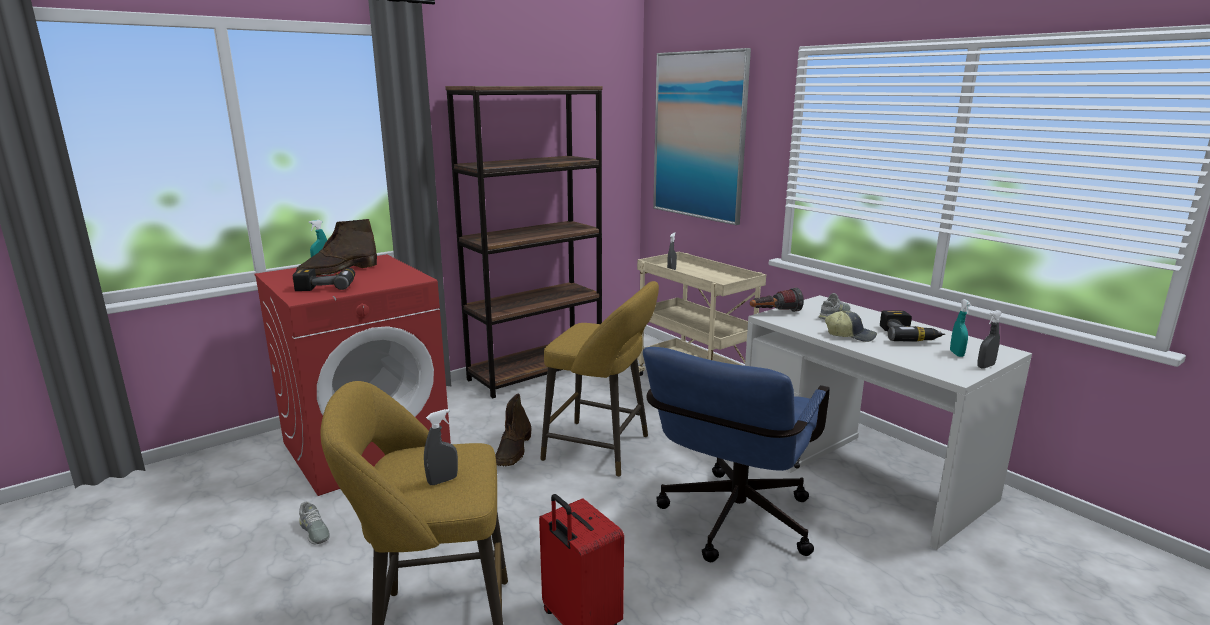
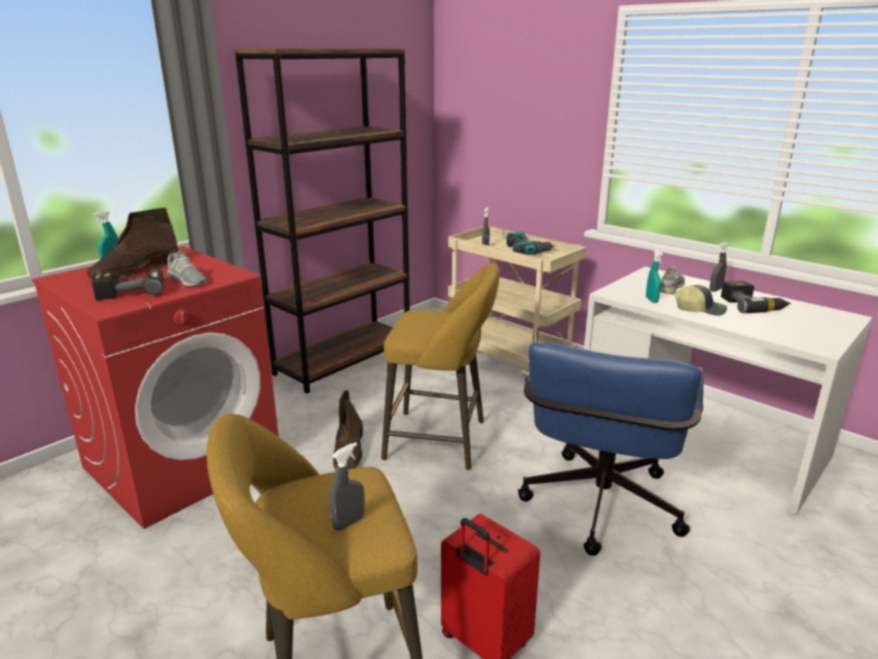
camera: 10 degrees left, 5 degrees up
(314, 531) = (152, 573): grey shoe -> grey shoe (187, 280)
(699, 136) = (502, 103): picture -> none
(710, 276) = (527, 251): none -> power drill
(774, 313) = (613, 289): flashlight -> none
(956, 354) = (807, 323): turquoise spray bottle -> turquoise spray bottle (651, 300)
(985, 366) = (841, 335): grey spray bottle -> grey spray bottle (715, 290)

